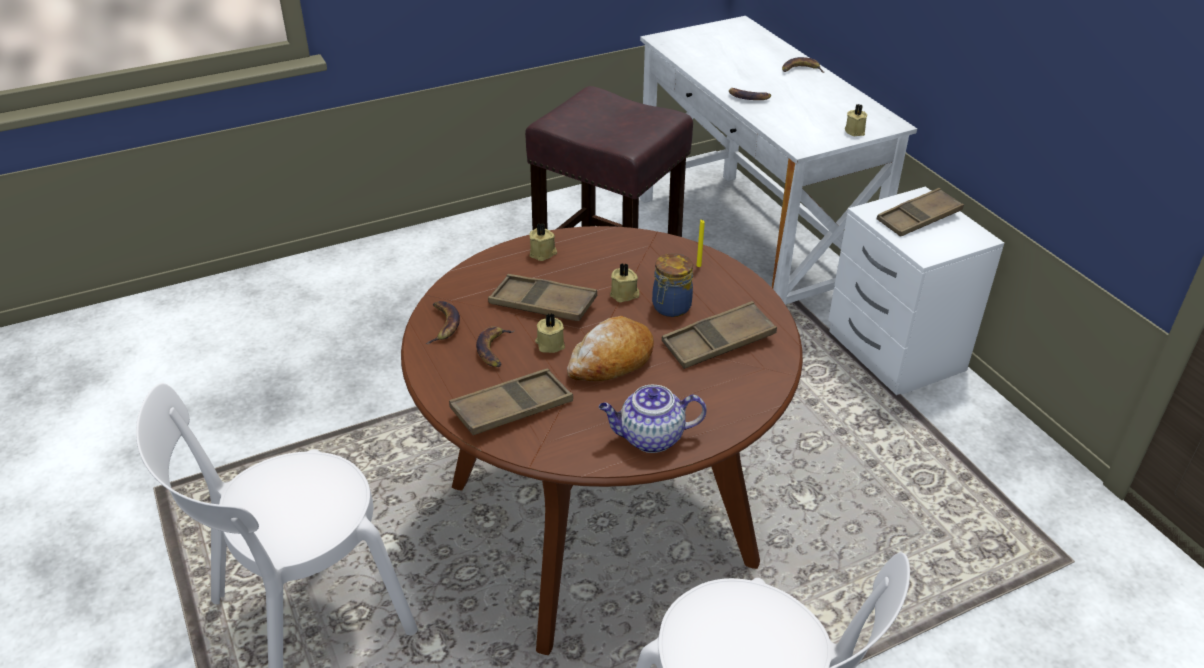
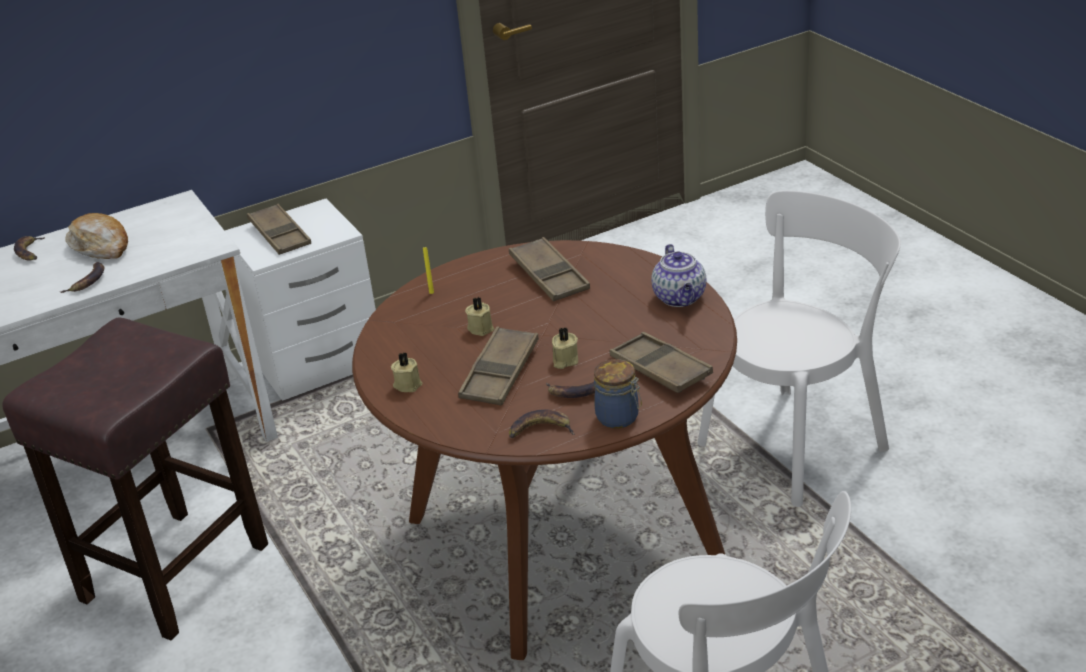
camera: 90 degrees left, 5 degrees down
(611, 361) = (584, 325): bread -> bread (101, 246)
(670, 308) = (501, 302): jar -> jar (619, 418)
(855, 131) = (189, 219): beige candle -> none

